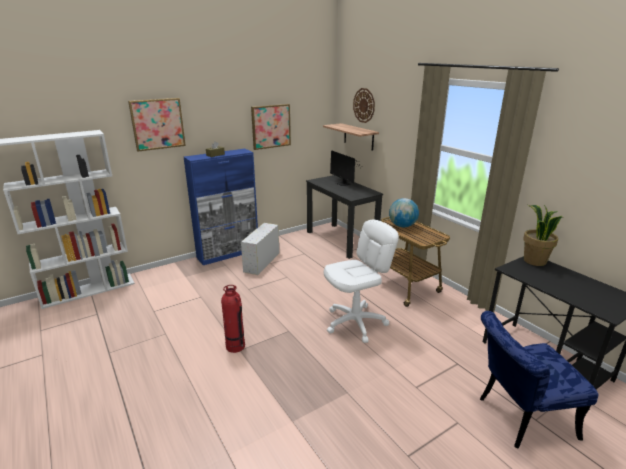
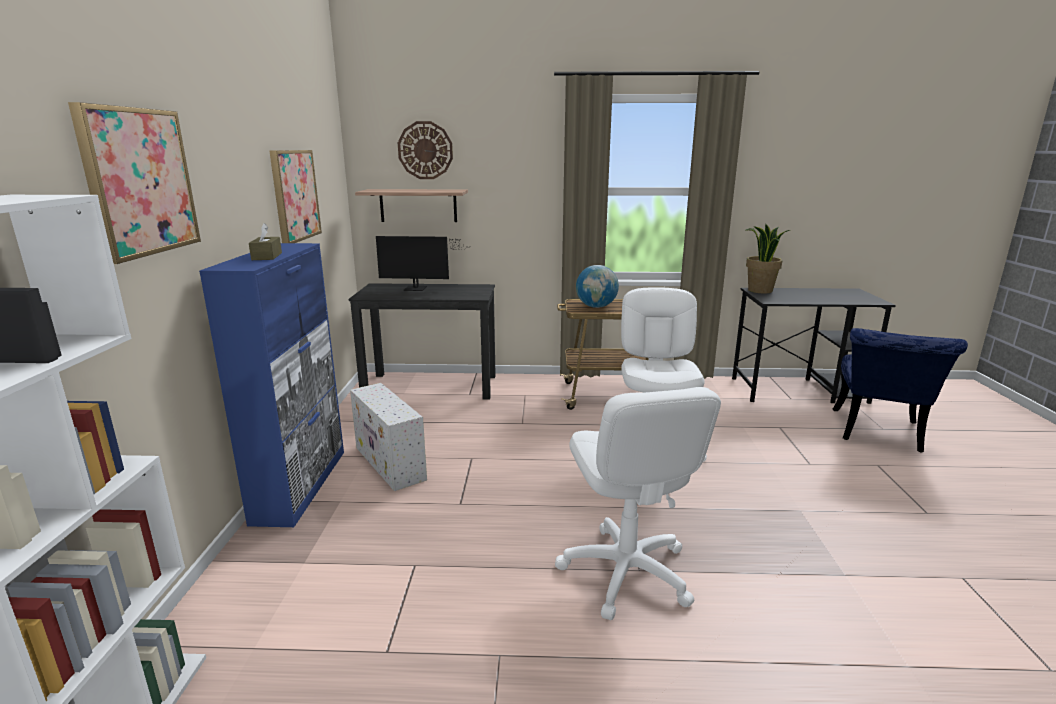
camera: 55 degrees left, 5 degrees down
(235, 346) = (625, 572): fire extinguisher -> white office chair

